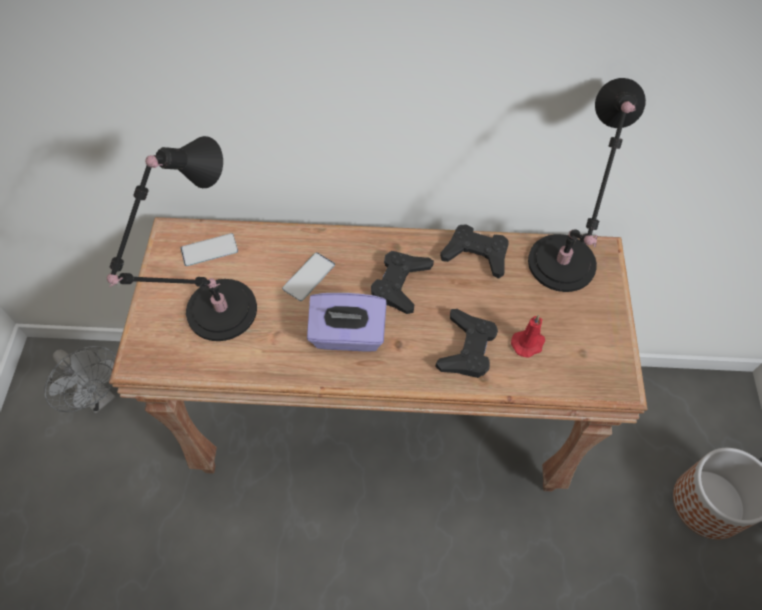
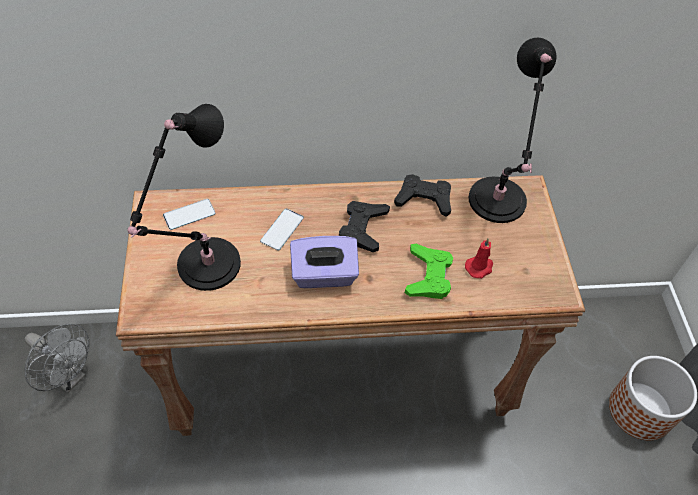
camera: 10 degrees left, 5 degrees down
(467, 348) = (428, 276): black game controller -> green game controller

